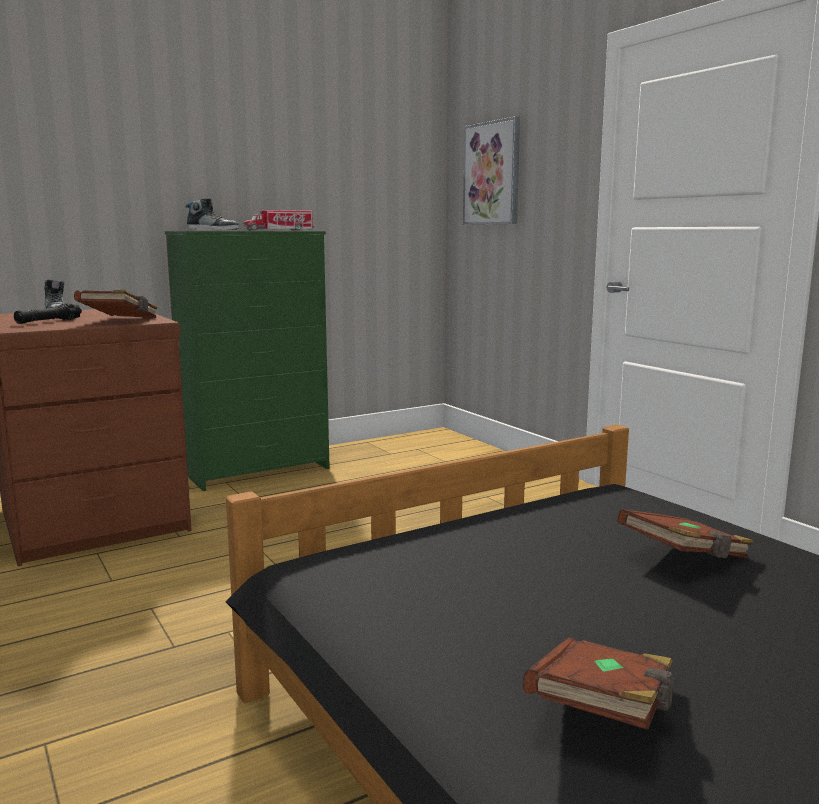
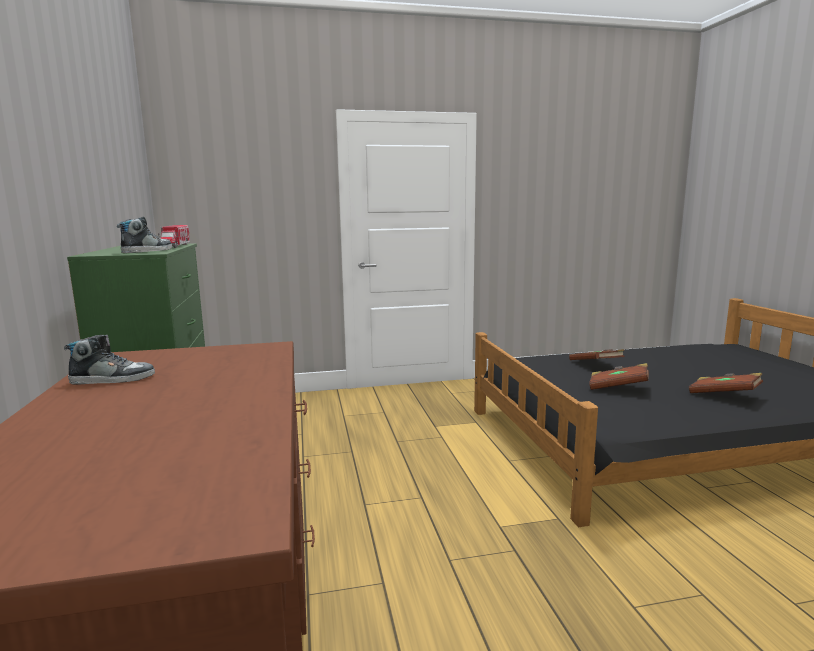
camera: 70 degrees left, 0 degrees up
(49, 321) = (203, 379): black flashlight -> none
(121, 321) = (254, 355): brown book -> brown book (618, 388)
(492, 173) = (222, 190): picture -> none

